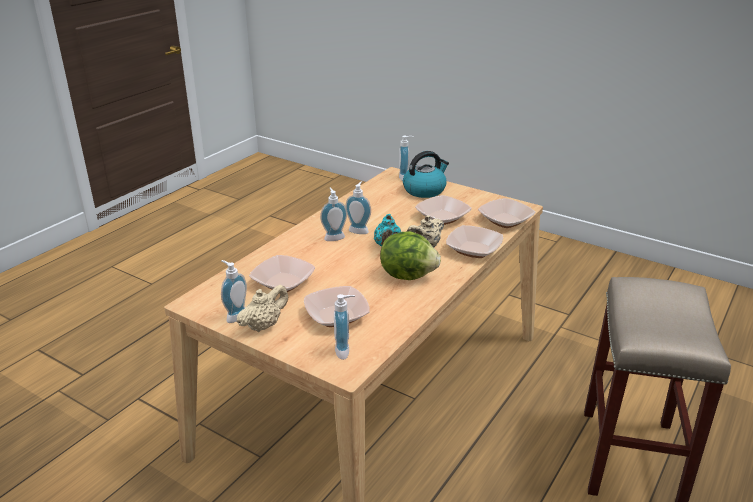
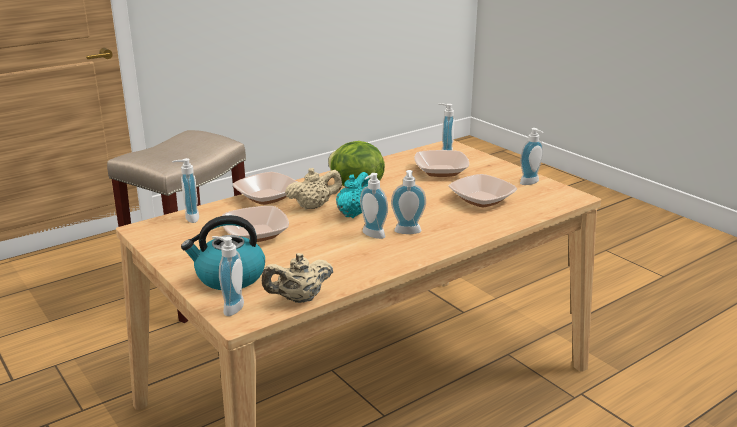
camera: 160 degrees left, 5 degrees down
(264, 325) = (505, 174): beige teapot -> beige teapot (299, 299)
(505, 220) = (189, 218): bowl -> soap dispenser

